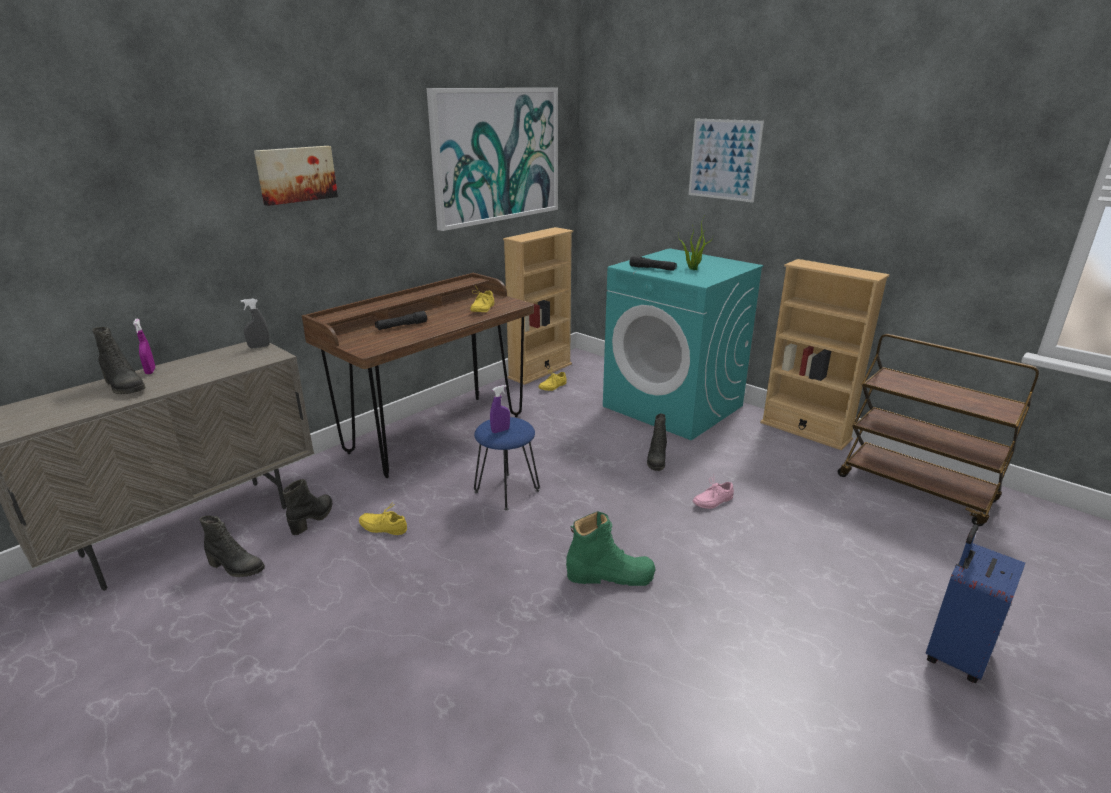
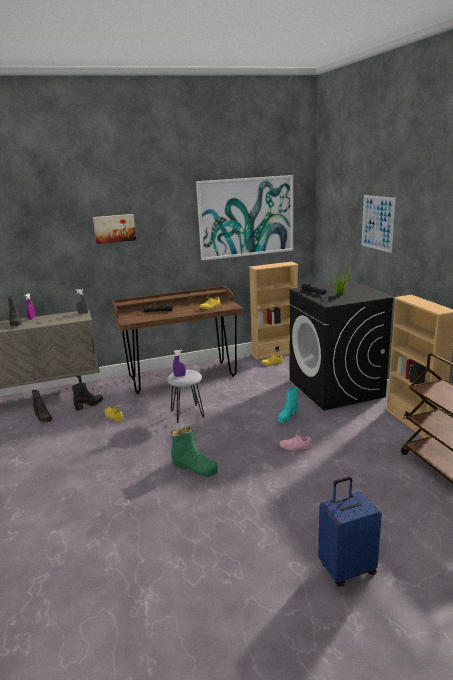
camera: 30 degrees right, 5 degrees down
(507, 491) = (187, 414): blue stool -> grey stool
(656, 460) = (287, 417): black boot -> turquoise boot
(674, 406) = (336, 388): turquoise washing machine -> black washing machine

